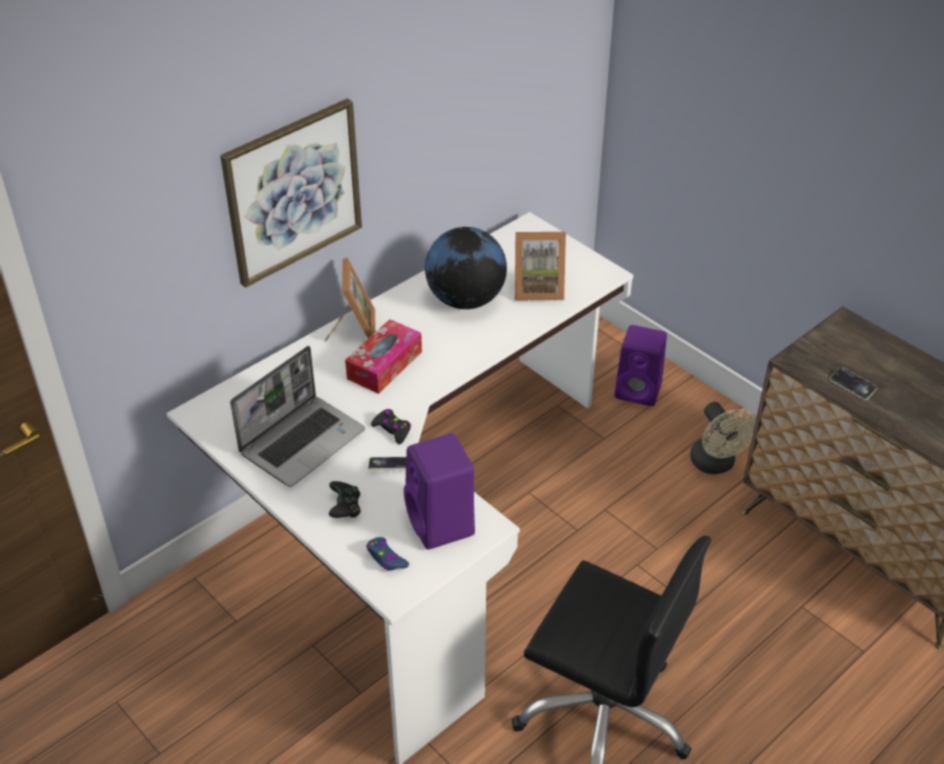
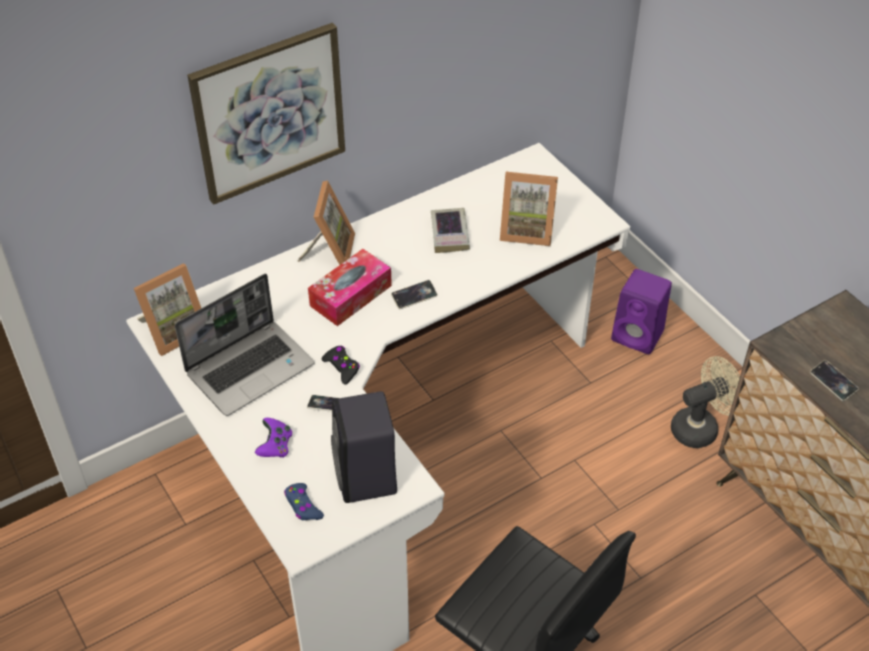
camera: 10 degrees right, 5 degrees up
(217, 417) = (174, 331): none -> picture frame
(345, 508) = (275, 446): black game controller -> purple game controller
(442, 525) = (367, 478): purple speaker -> black speaker
(446, 359) = (414, 296): none -> phone
(466, 300) = (450, 233): globe -> book
(716, 464) = (700, 427): beige fan -> beige fan turned 105 degrees counterclockwise

